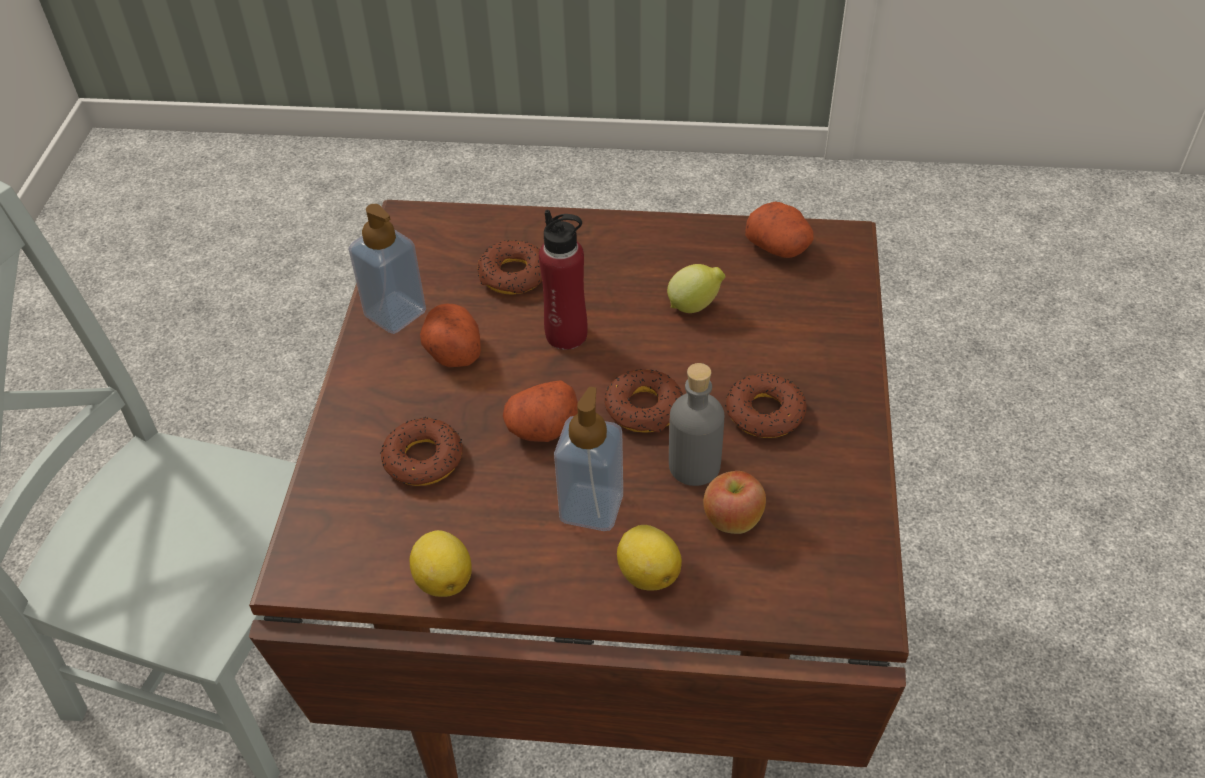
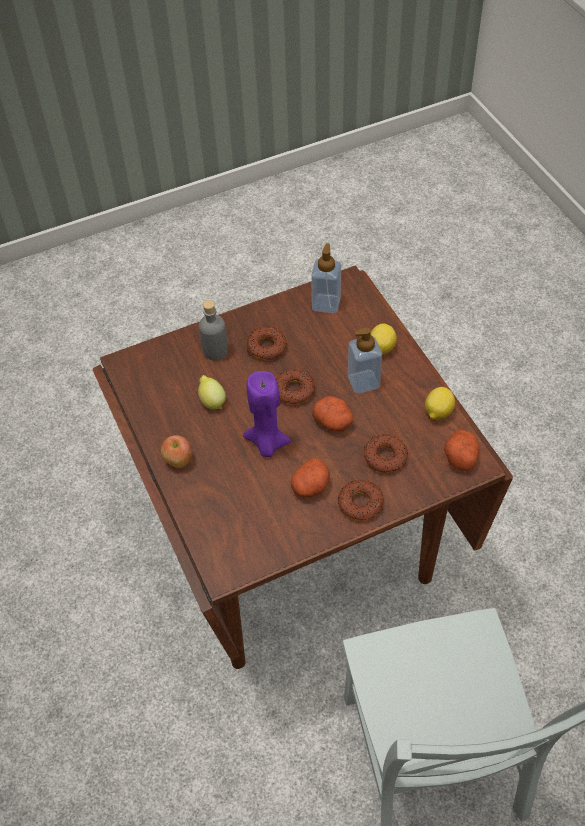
camera: 120 degrees left, 5 degrees up
(395, 313) = (303, 529): soap dispenser -> soap dispenser (326, 304)
(513, 275) = (238, 491): donut -> donut (360, 503)
(566, 334) = (267, 443): red bottle -> purple candle
(694, 465) = (314, 358): grey bottle -> grey bottle (215, 350)
(732, 520) = (334, 334): apple -> apple (178, 460)
(779, 247) = (144, 386): potato -> potato (460, 456)

